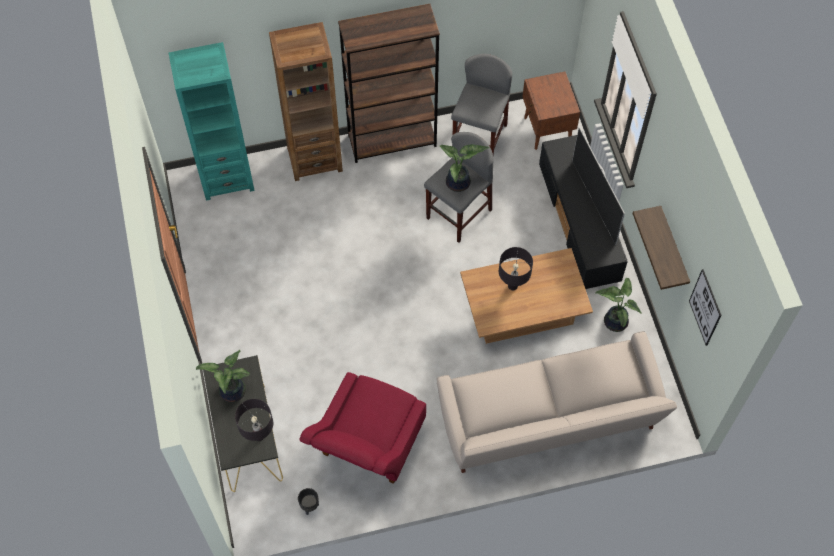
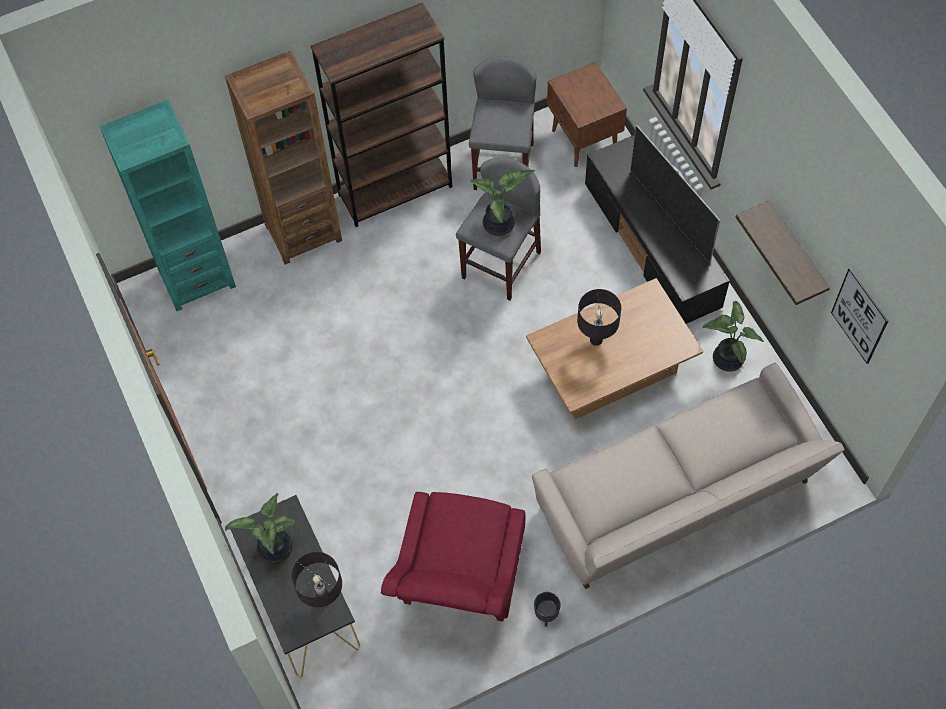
camera: 10 degrees left, 0 degrees up
(309, 507) = (403, 675): black planter -> black planter (546, 616)

